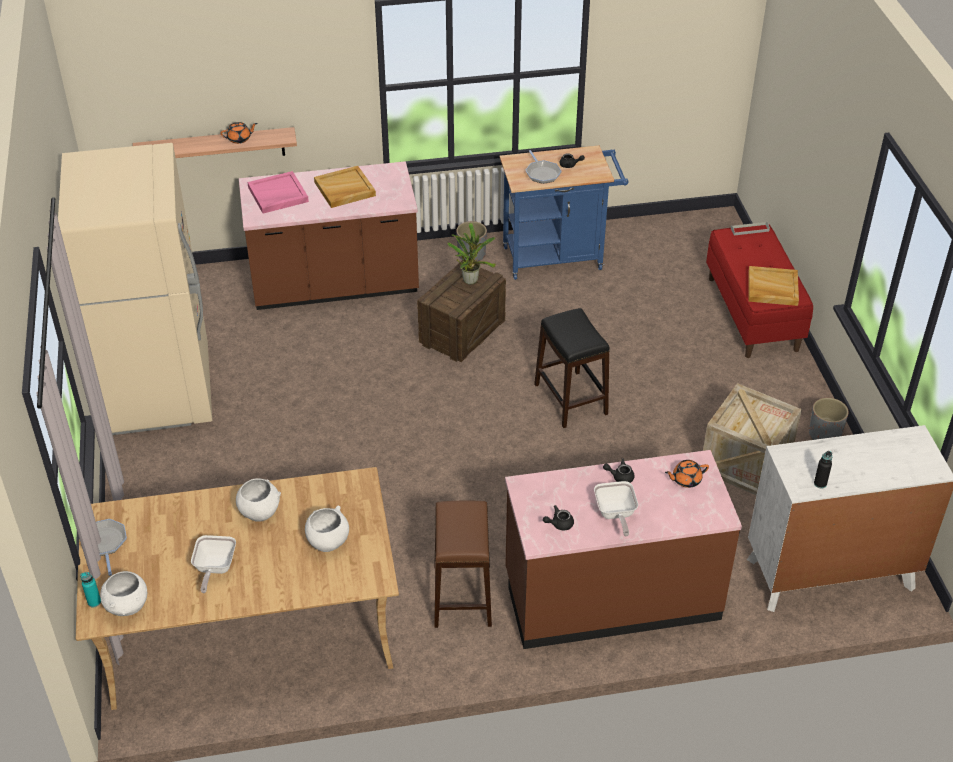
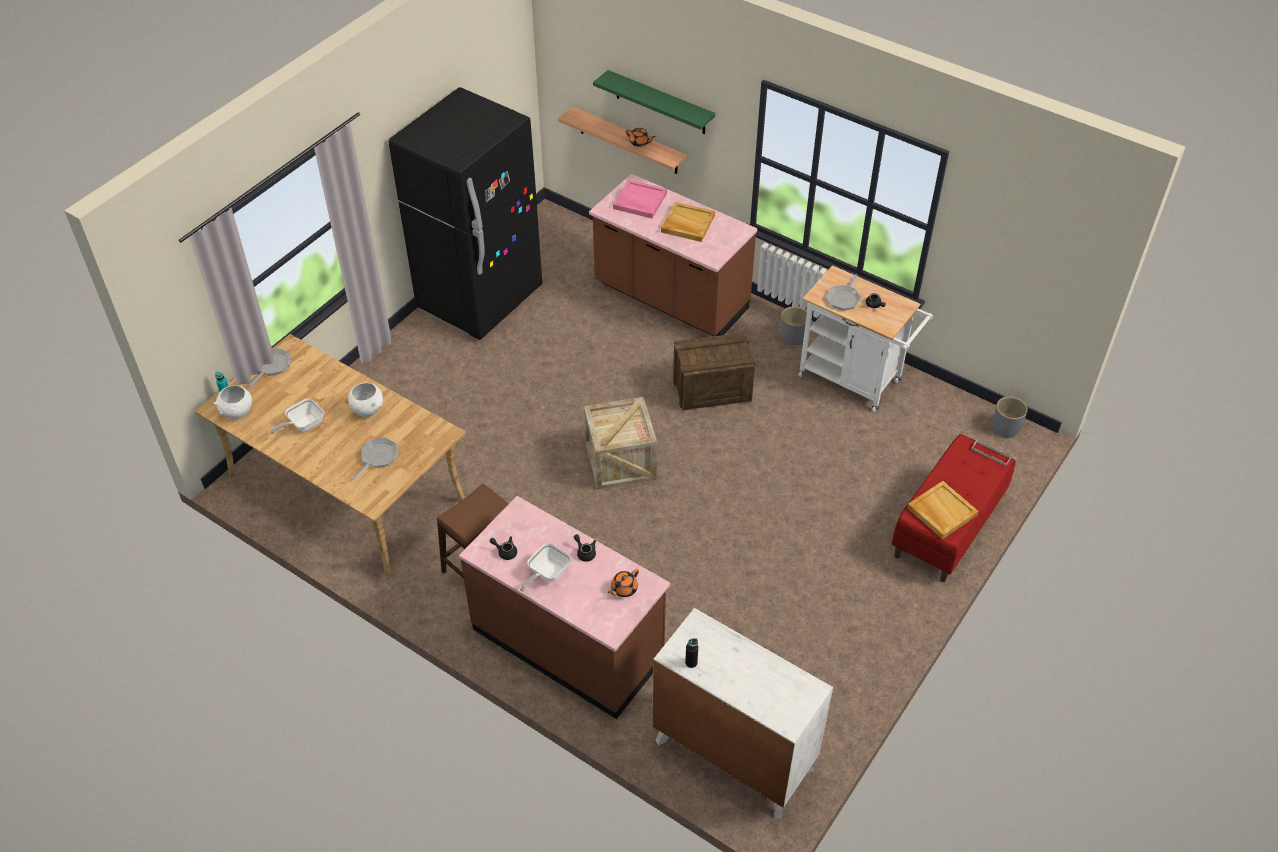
camera: 45 degrees right, 5 degrees up
(161, 390) = (480, 299): beige fridge -> black fridge
(252, 83) = (660, 103): none -> green shelf
(328, 542) = (378, 457): white bowl -> frying pan
(471, 279) = (730, 350): potted plant -> none
(559, 257) = (855, 381): blue cart -> white cart
(571, 399) = (722, 491): black stool -> none
(686, 480) = (623, 589): orange teapot -> orange teapot turned 75 degrees counterclockwise
(745, 463) = (783, 631): crate -> crate (620, 461)
(824, 434) = (873, 658): grey planter -> grey planter (1005, 428)

